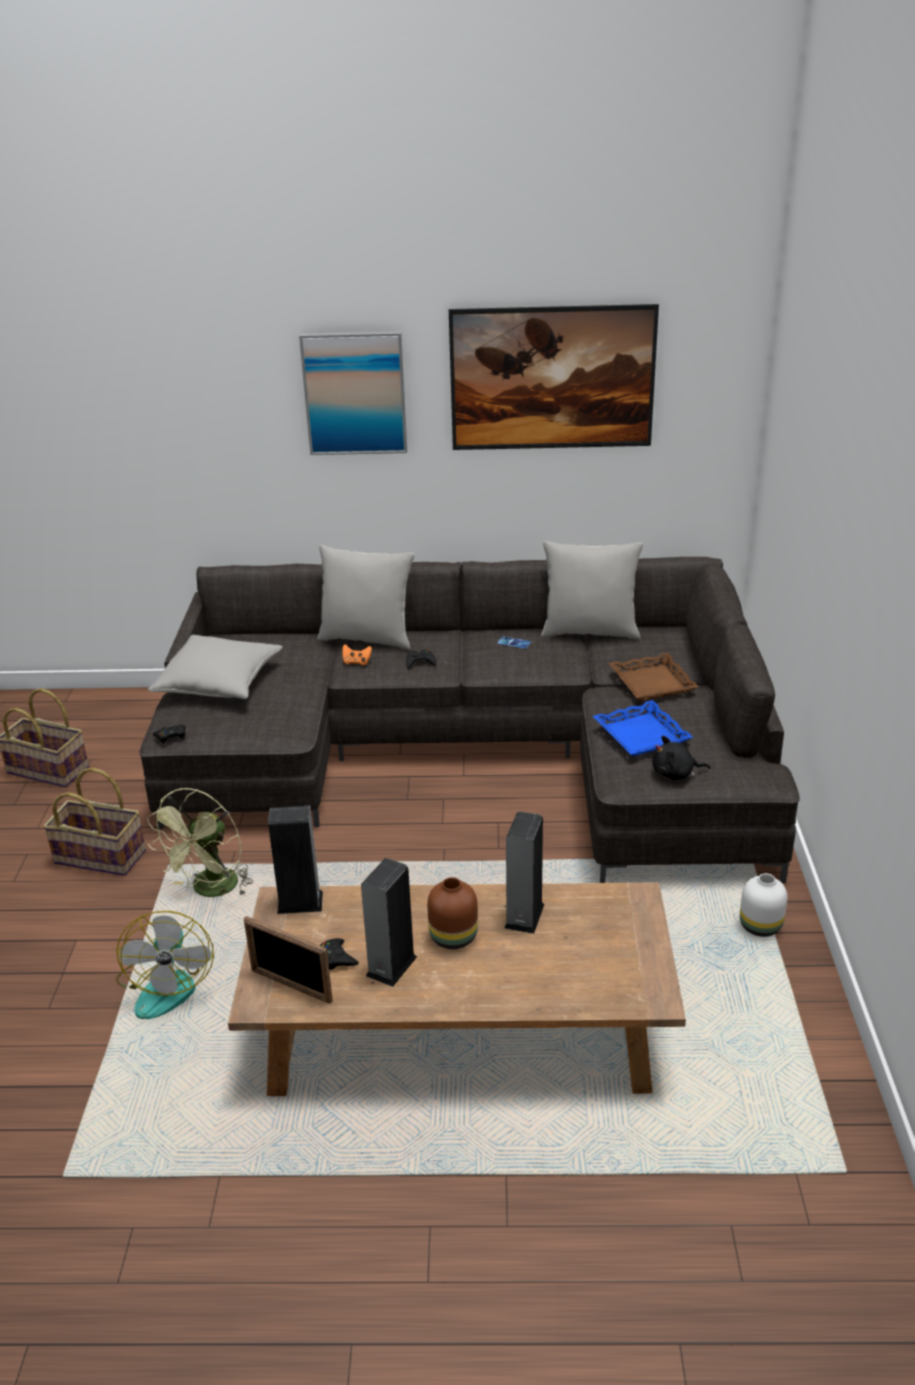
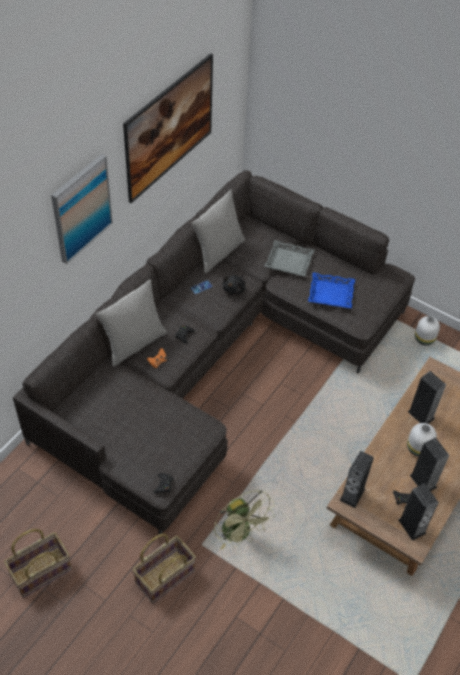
camera: 60 degrees left, 20 degrees up
(167, 985) = (305, 586): fan -> none
(219, 683) = (121, 435): grey pillow -> none
(291, 986) = (412, 526): picture frame -> speaker
(454, 938) = (419, 448): brown vase -> white vase
(653, 683) = (289, 261): brown tray -> grey tray
(675, 773) = (371, 302): black plush toy -> black plush toy (234, 289)

